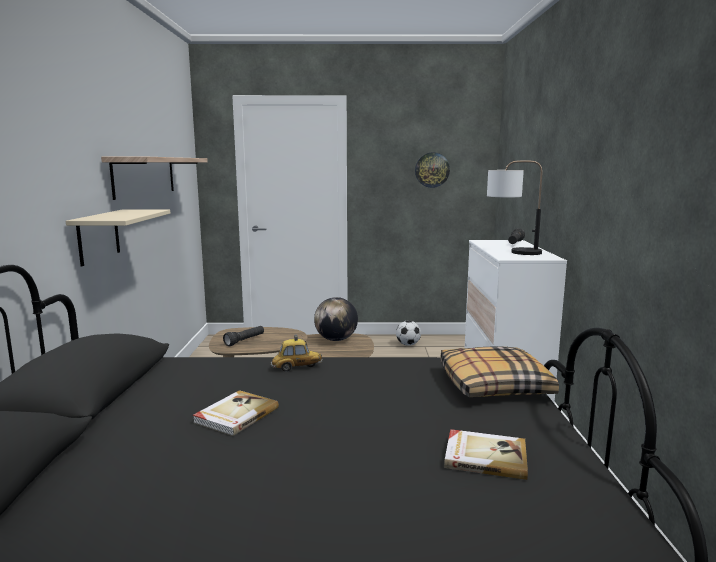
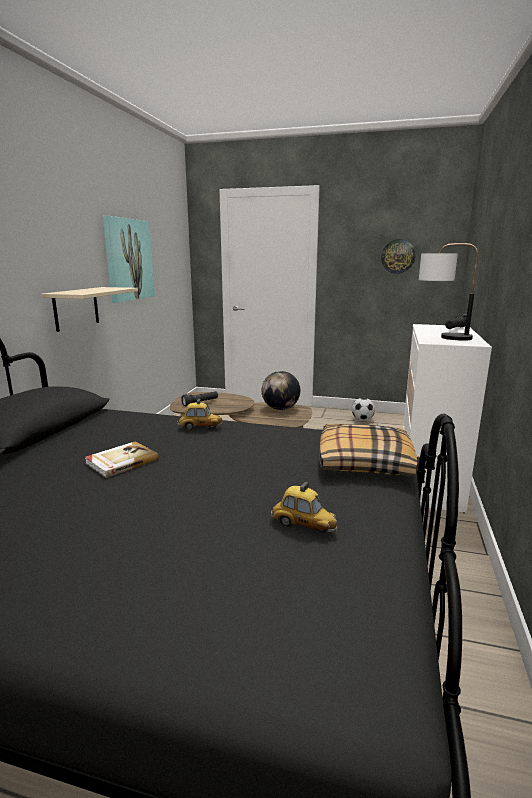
camera: 15 degrees right, 5 degrees up
(145, 176) = (129, 259): shelf -> picture
(485, 456) = (303, 526): book -> toy car

